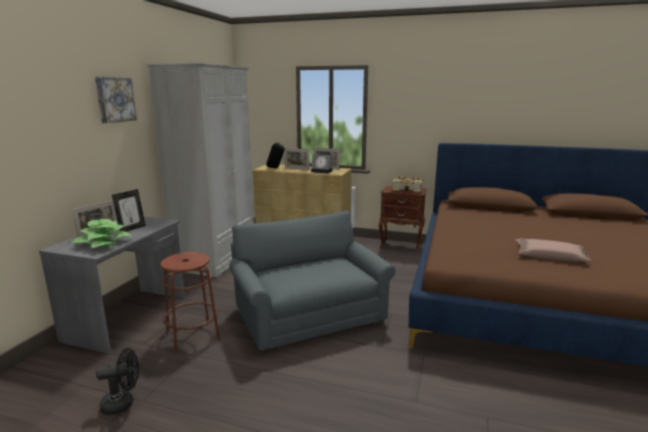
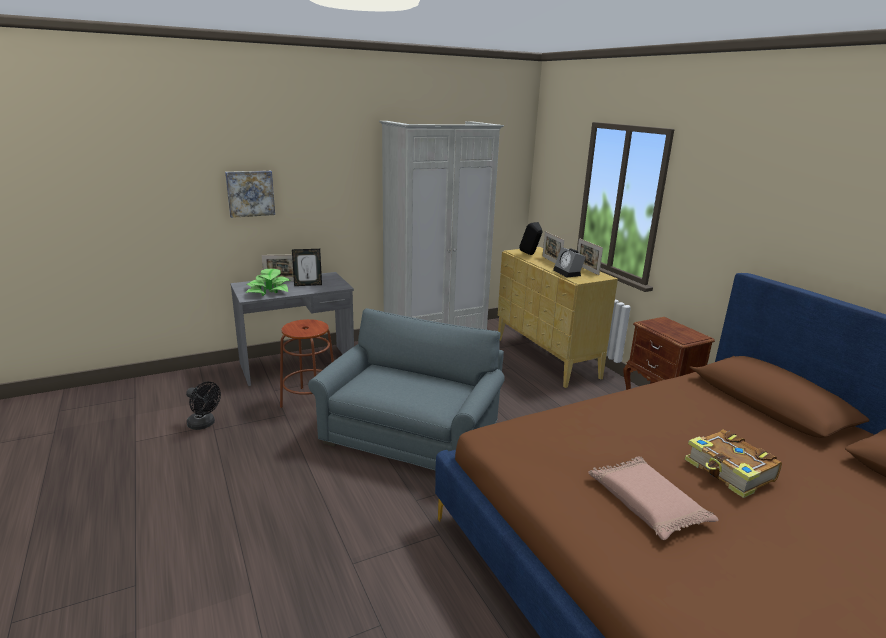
camera: 45 degrees right, 5 degrees up
(114, 99) = (333, 157): picture -> picture (250, 193)
(407, 189) = (677, 331): book -> book (730, 472)

